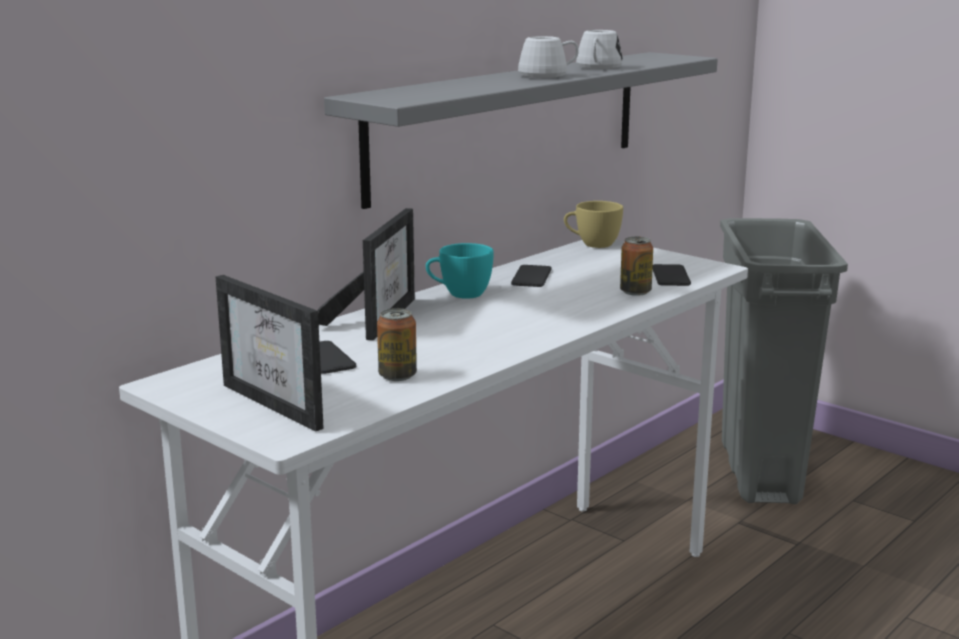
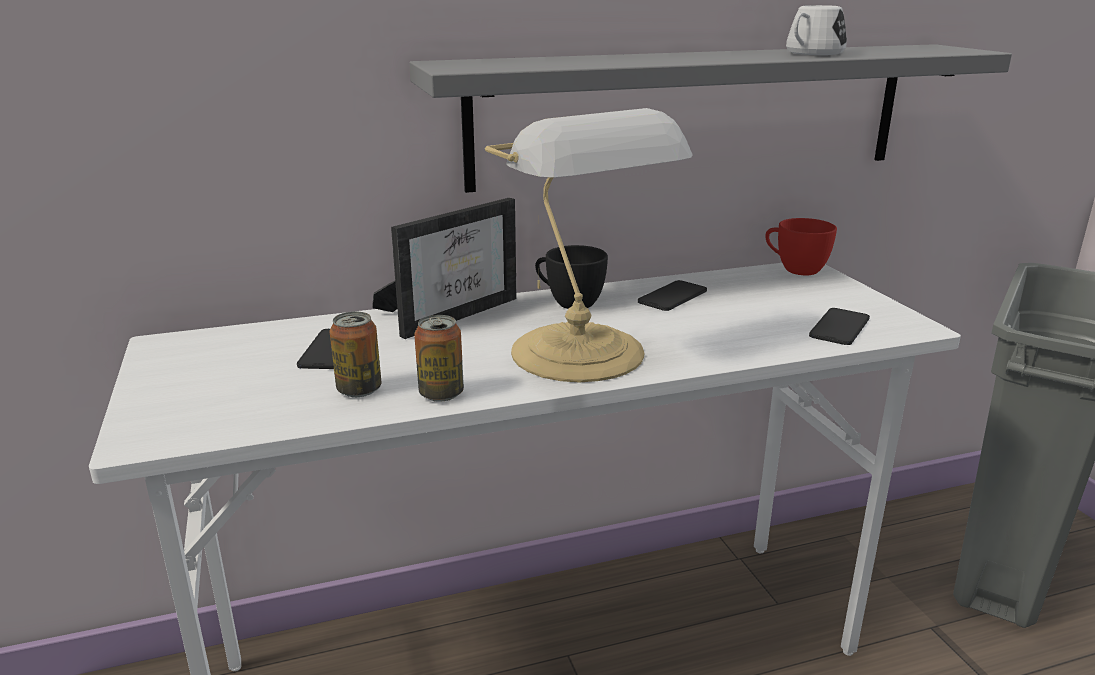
camera: 30 degrees right, 5 degrees up
(287, 403) = (214, 395): picture frame -> none
(459, 294) = (569, 302): turquoise cup -> black cup
(525, 324) = (583, 355): none -> table lamp
(548, 75) = (722, 57): white mug -> none
(592, 244) = (795, 269): yellow cup -> red cup
(635, 292) = (767, 340): can -> can (441, 393)

